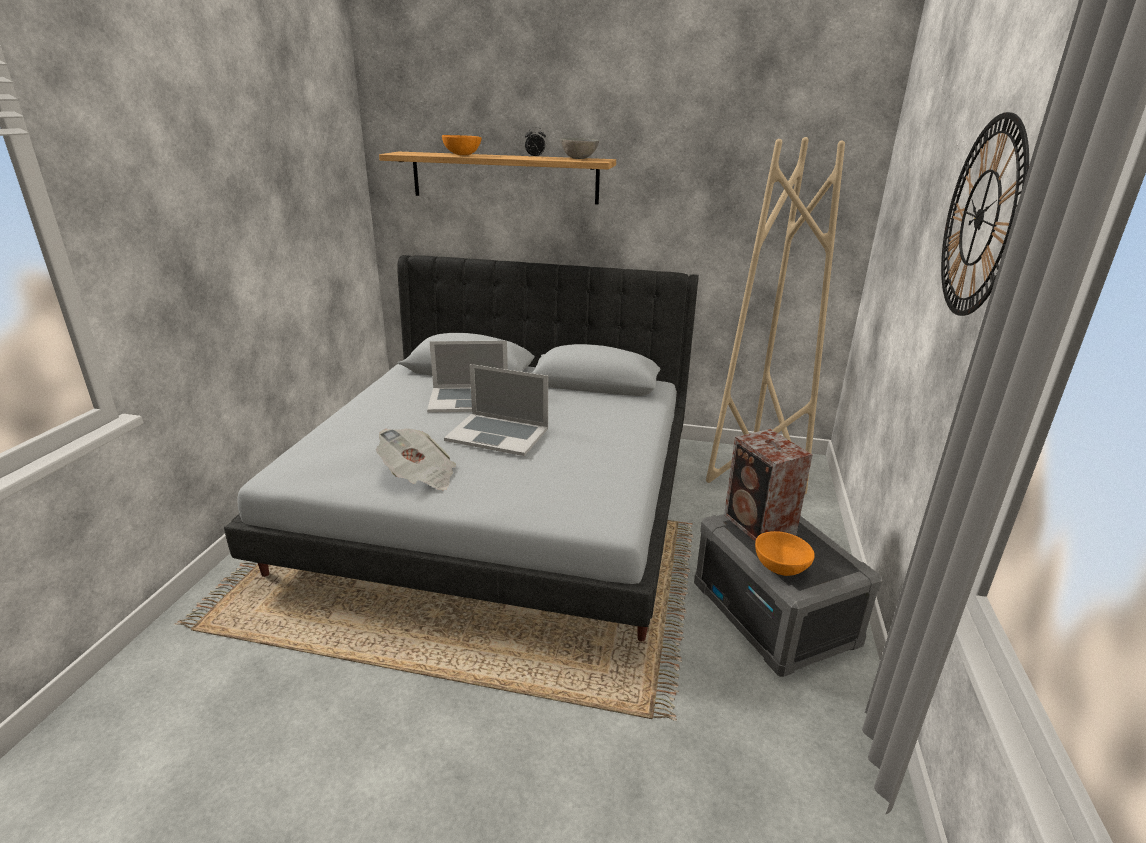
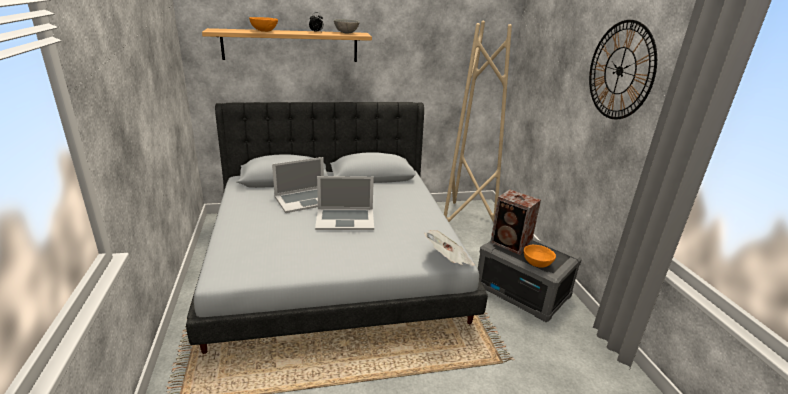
camera: 25 degrees left, 0 degrees up
(419, 476) = (320, 256): newspaper -> newspaper (448, 260)

